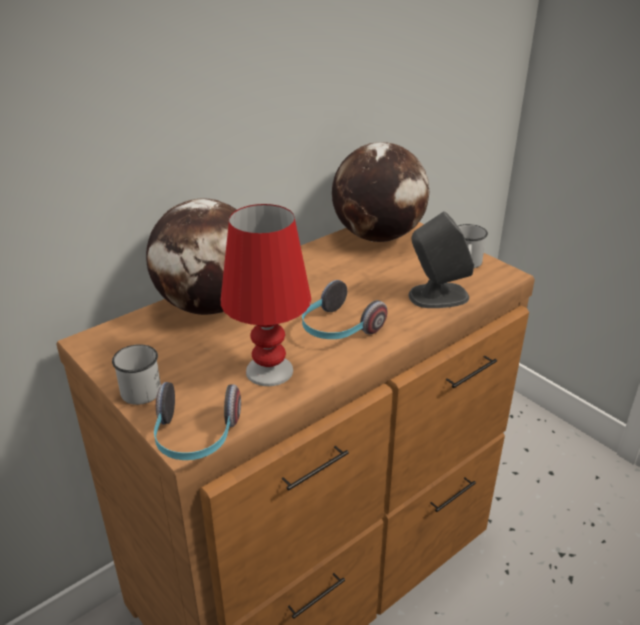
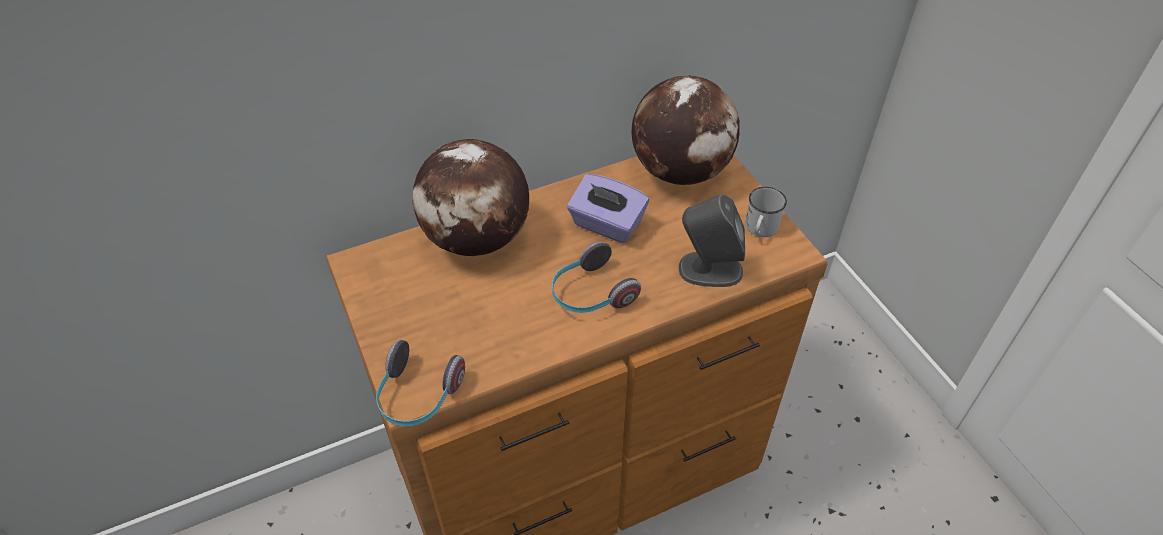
camera: 15 degrees right, 15 degrees up
(139, 388) = (384, 328): white mug -> none
(270, 370) = (508, 333): red table lamp -> none
(329, 279) = (606, 225): none -> purple tissue box

